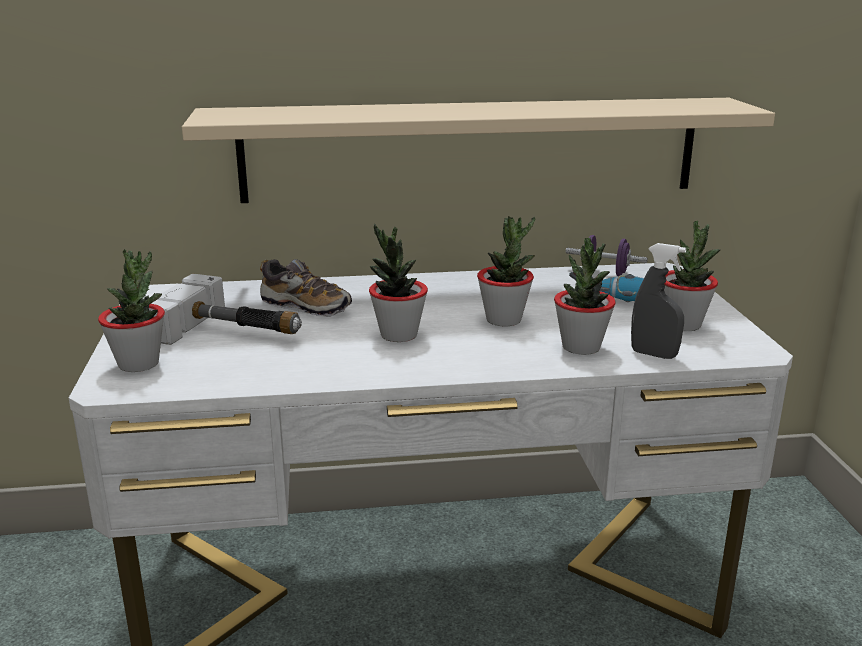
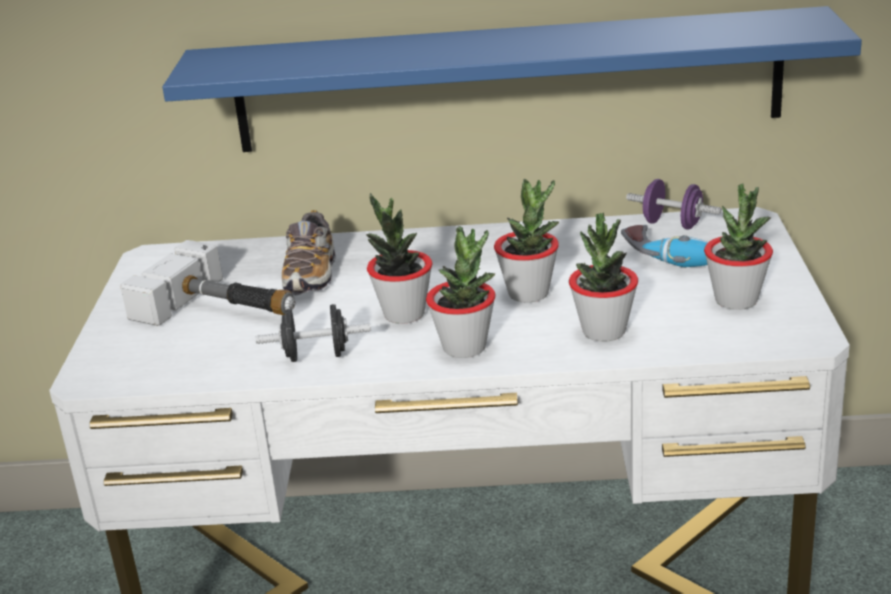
camera: 10 degrees right, 5 degrees up
(139, 364) = (123, 350): potted plant -> potted plant (465, 347)
(305, 307) = (311, 275): shoe -> shoe turned 60 degrees clockwise
(327, 367) = (316, 355): none -> black dumbbell
(471, 149) = (506, 81): beige shelf -> blue shelf
(653, 354) = (684, 342): grey spray bottle -> none

